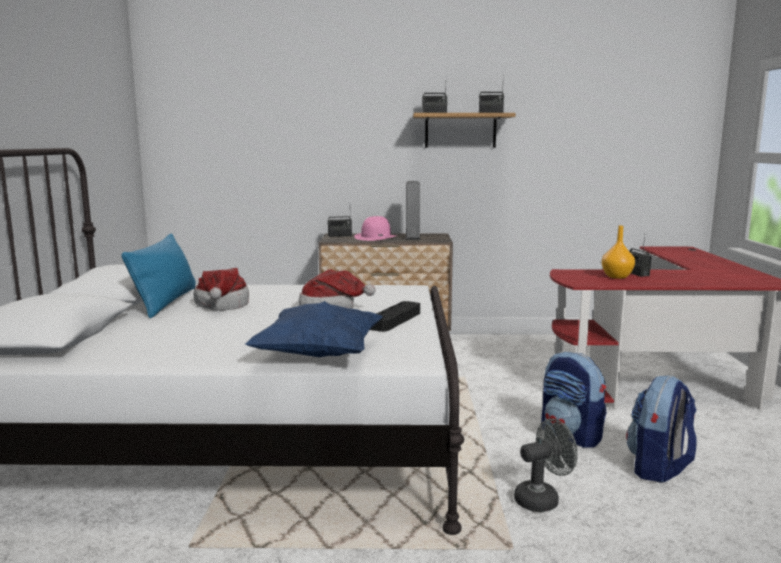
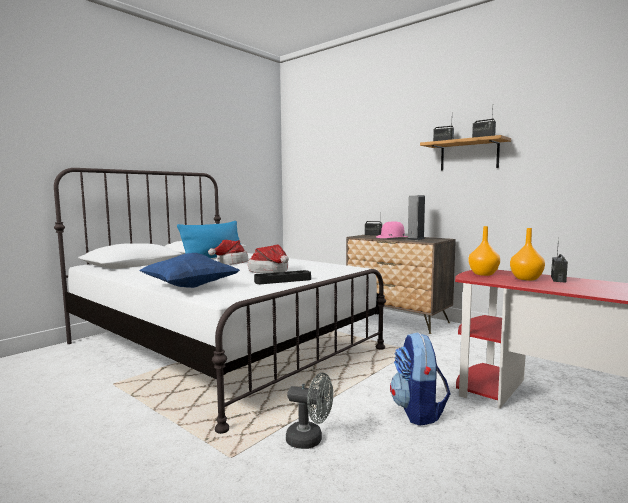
camera: 40 degrees right, 5 degrees down
(574, 277) = (483, 274): none -> orange vase
(659, 468) = (448, 463): backpack -> none

